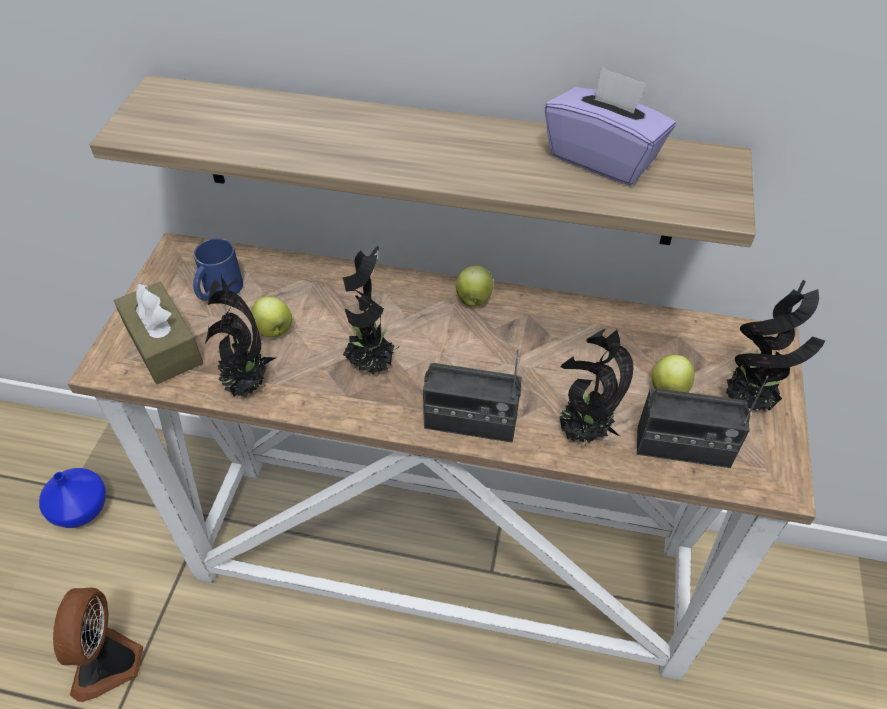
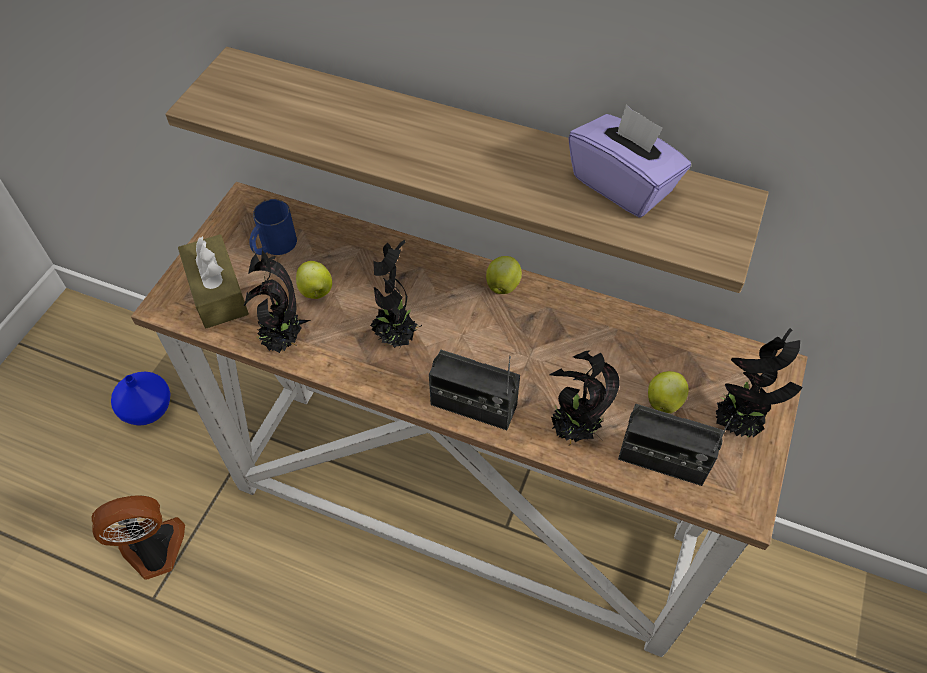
camera: 10 degrees right, 5 degrees up
(110, 663) = (154, 551): fan -> fan turned 60 degrees clockwise

